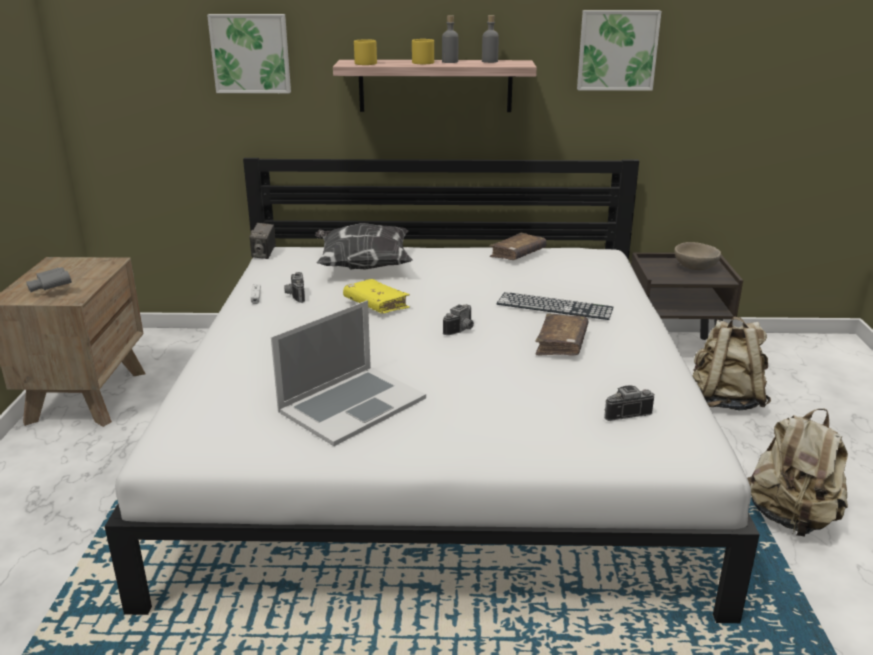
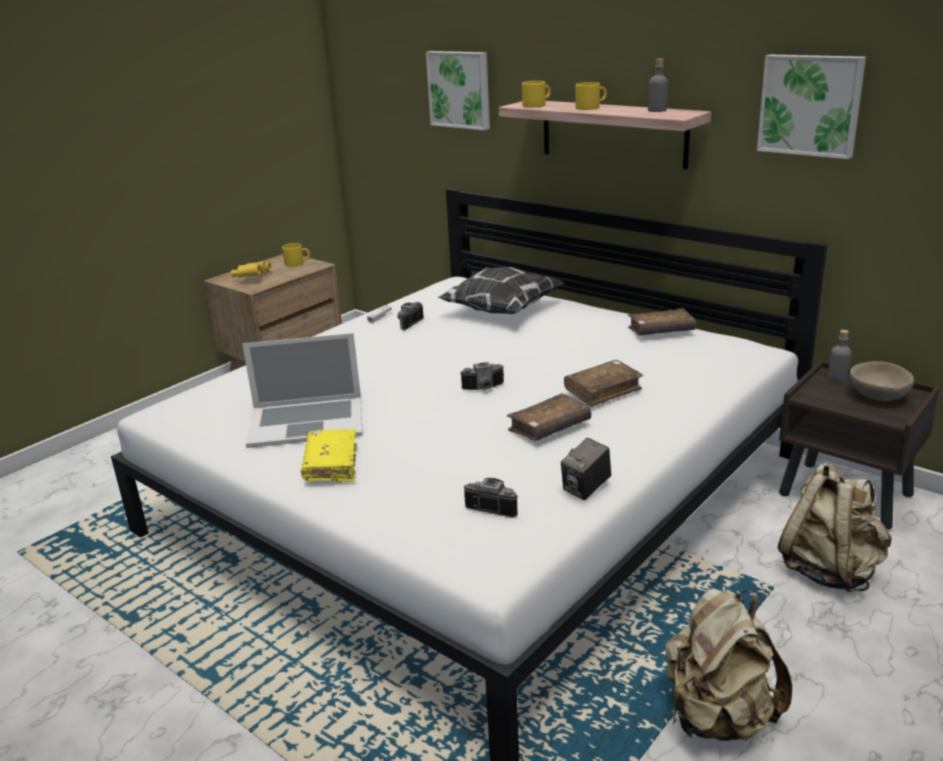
camera: 40 degrees right, 0 degrees up
(51, 289) = (252, 278): grey binoculars -> yellow binoculars
(82, 264) = (297, 263): none -> yellow mug
(264, 255) = (441, 282): camera -> camera (586, 489)
(376, 304) = (454, 347): yellow book -> yellow book (331, 465)
(450, 62) = (616, 108): grey bottle -> grey bottle (837, 378)
(554, 306) = (602, 390): keyboard -> brown book

